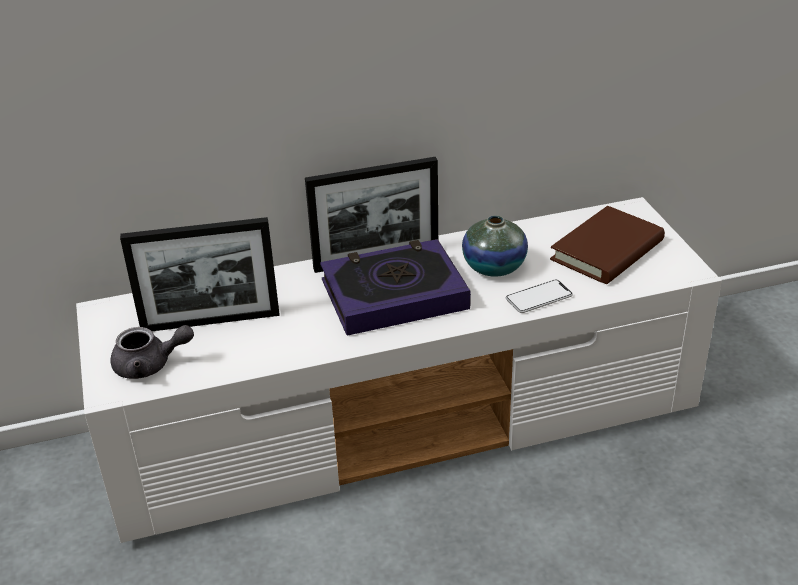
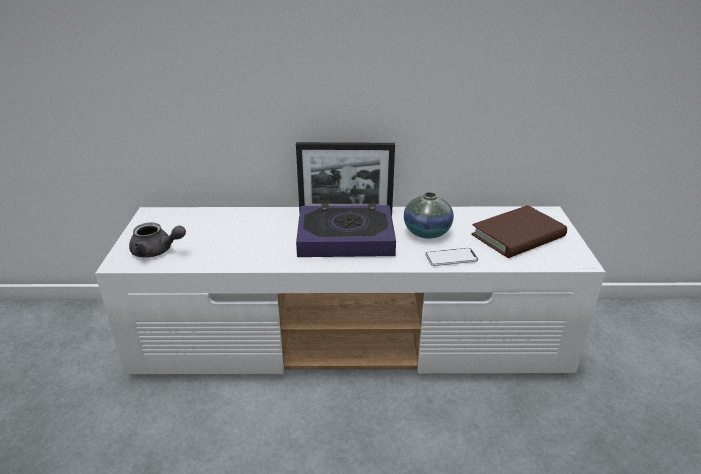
camera: 15 degrees right, 5 degrees down
(210, 321) = (213, 232): picture frame -> none

